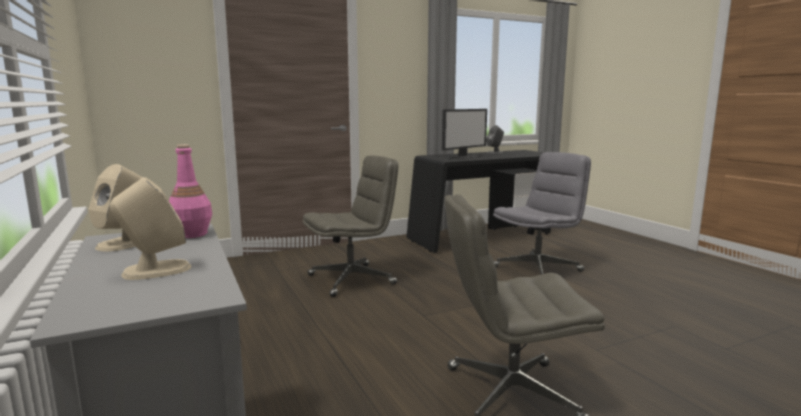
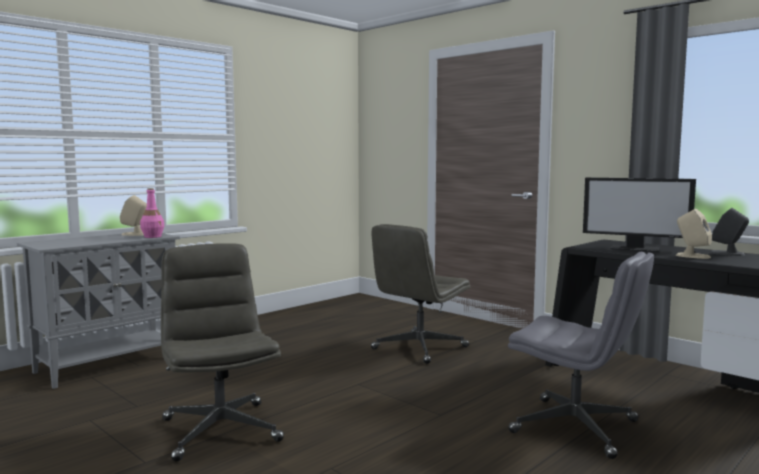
camera: 70 degrees right, 5 degrees down
(156, 270) = (88, 240): beige speaker -> beige speaker (692, 256)
(352, 279) = (419, 348): grey office chair -> grey office chair turned 90 degrees clockwise

